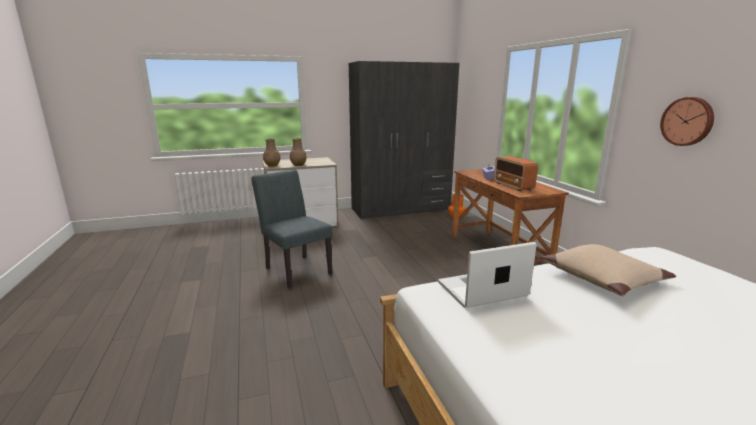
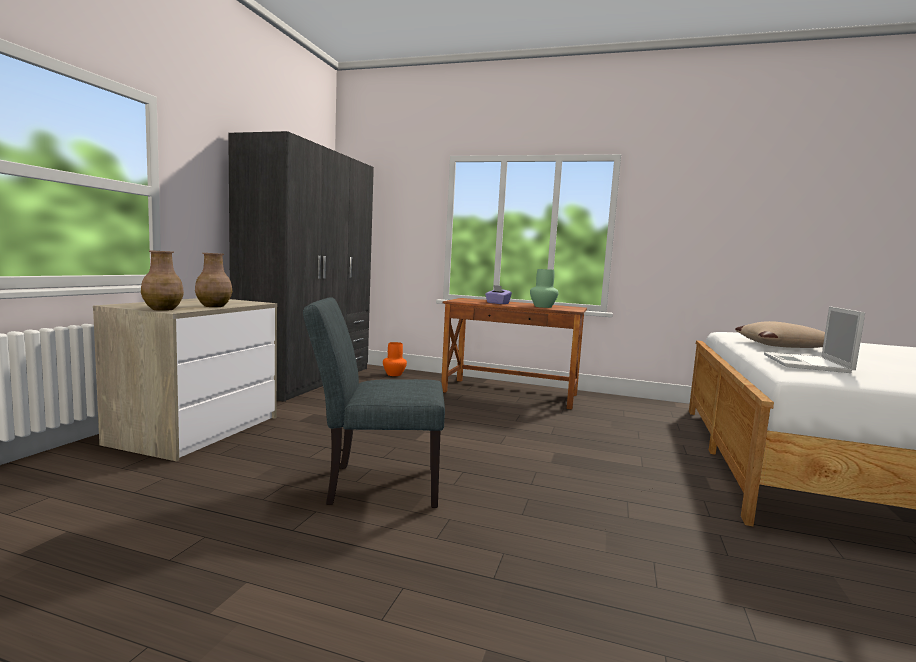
camera: 55 degrees left, 10 degrees down
(513, 186) = (543, 307): radio -> green vase
(687, 121) = (686, 233): wall clock -> none

